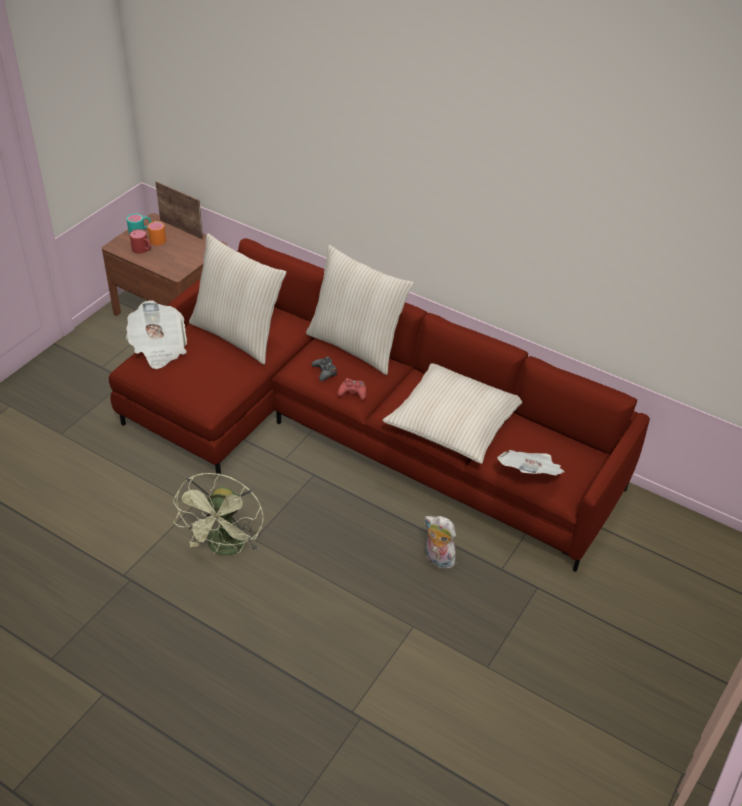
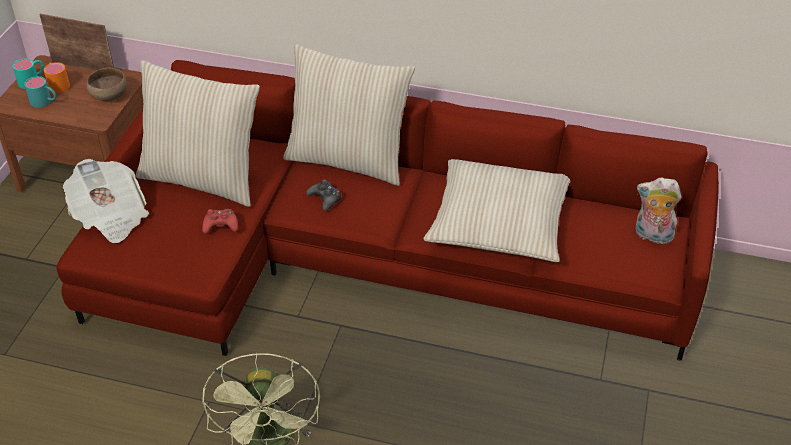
camera: 15 degrees left, 0 degrees up
(143, 250) = (45, 102): red mug -> turquoise mug
(191, 256) = (109, 96): none -> brown bowl
(353, 392) = (368, 215): red game controller -> red game controller (220, 225)
(437, 559) = (524, 388): plush toy -> plush toy (652, 236)
(529, 474) = (610, 261): newspaper -> none

